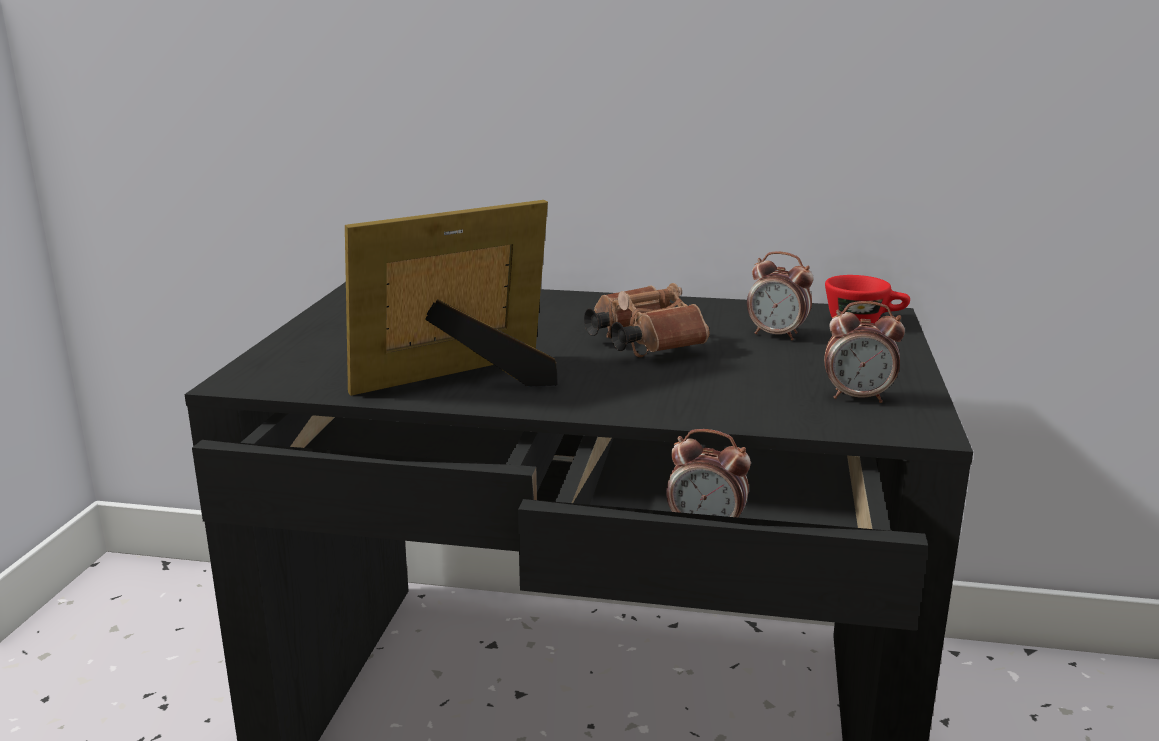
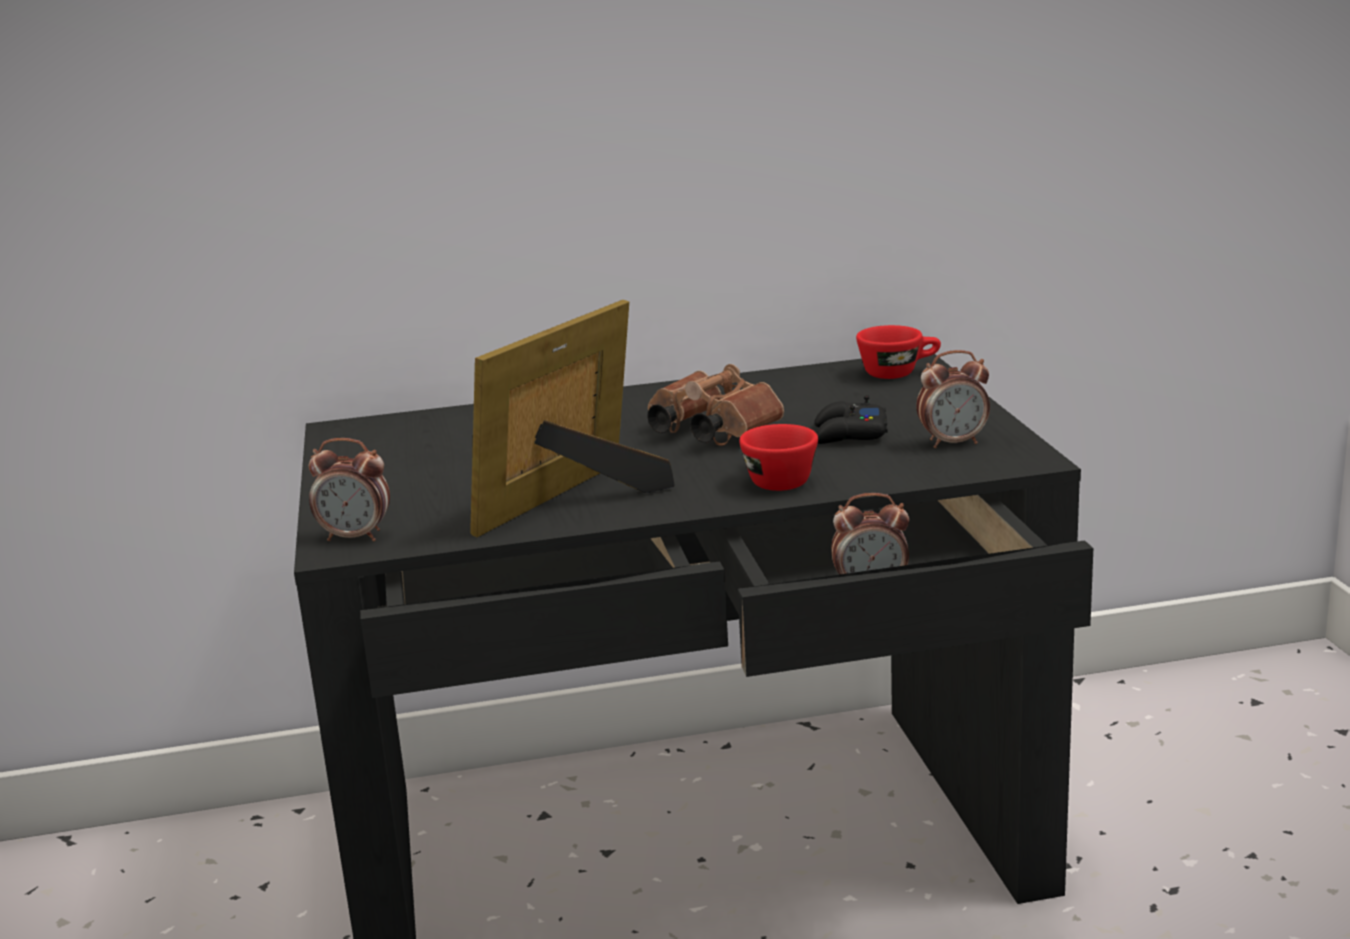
camera: 20 degrees left, 0 degrees up
(653, 398) = (775, 480): none -> red cup
(764, 369) = (849, 434): none -> black game controller
(777, 335) = (830, 400): alarm clock -> alarm clock (356, 537)

